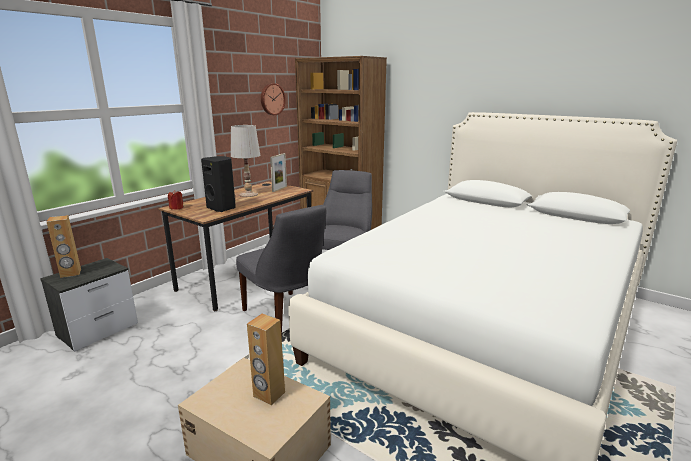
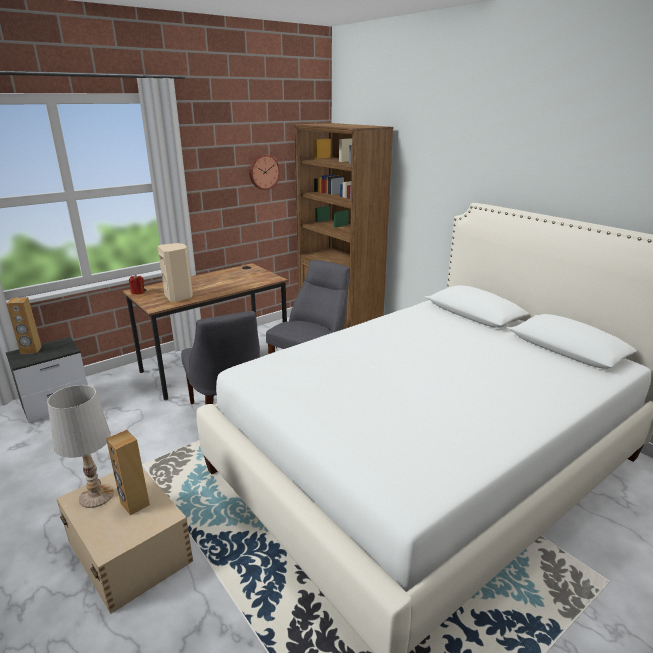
camera: 15 degrees right, 5 degrees up
(222, 208) = (179, 297): black speaker -> beige speaker
(248, 194) = (217, 280): white table lamp -> white table lamp (96, 496)
(279, 189) = (254, 275): picture frame -> none

